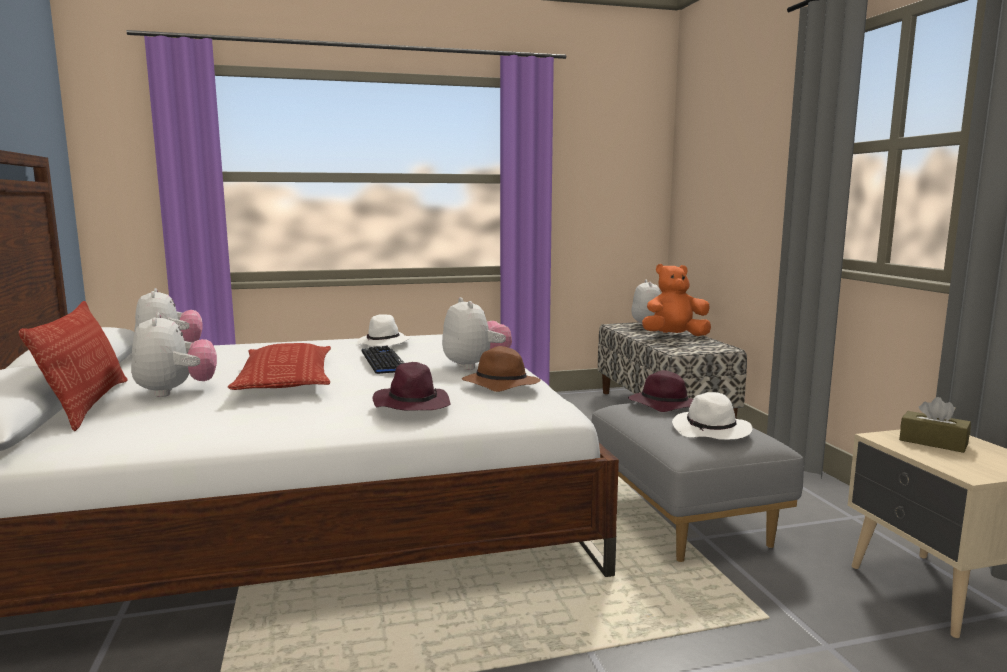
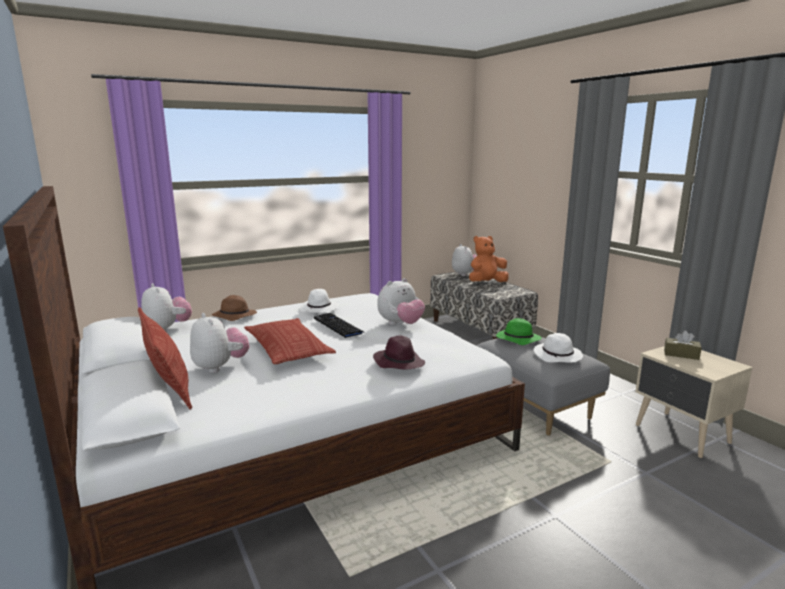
camera: 15 degrees left, 5 degrees up
(475, 366) = (400, 324): plush toy -> plush toy turned 90 degrees clockwise
(499, 385) = (435, 340): brown hat -> brown hat (234, 316)
(662, 405) = (517, 339): purple hat -> green hat

